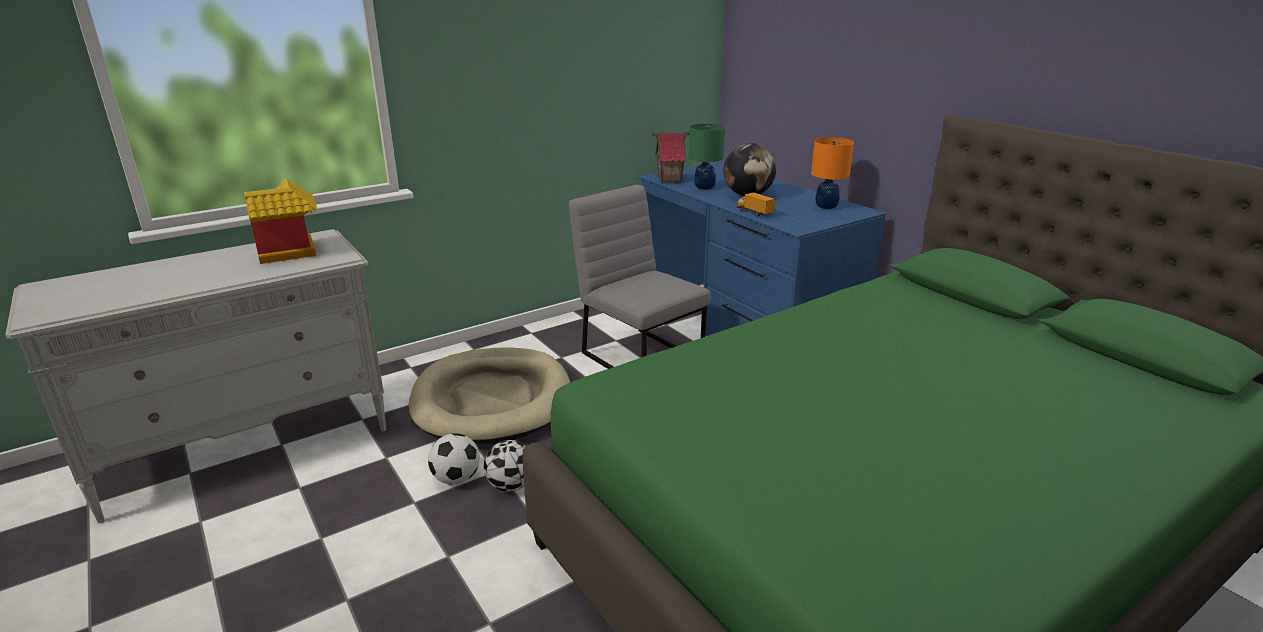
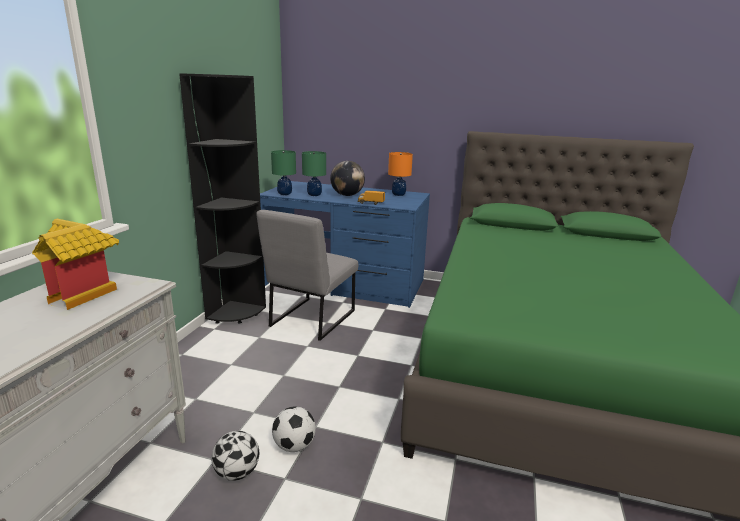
camera: 40 degrees left, 5 degrees down
(492, 400) = (247, 383): beige dog bed -> none
(510, 485) = (338, 431): football -> football (237, 473)
(566, 328) = (236, 317): none -> black bookcase
(640, 356) = (311, 319): grey chair -> grey chair turned 75 degrees counterclockwise
(669, 180) = (284, 194): toy house -> green table lamp

